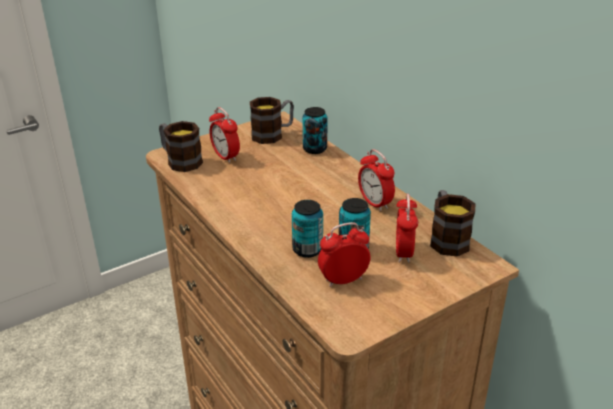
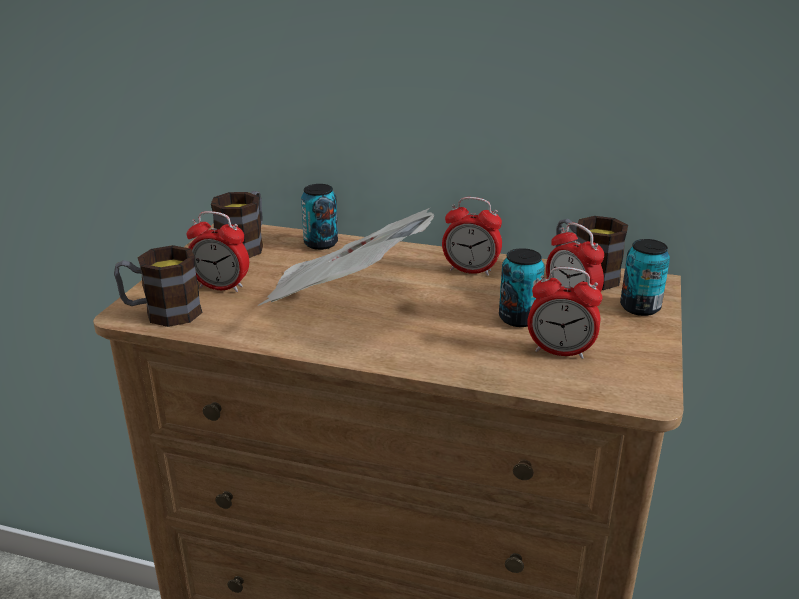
camera: 40 degrees left, 5 degrees down
(275, 191) = (344, 299): none -> newspaper
(307, 249) = (477, 340): can -> can (640, 307)
(343, 280) = (560, 351): alarm clock -> alarm clock turned 105 degrees counterclockwise

